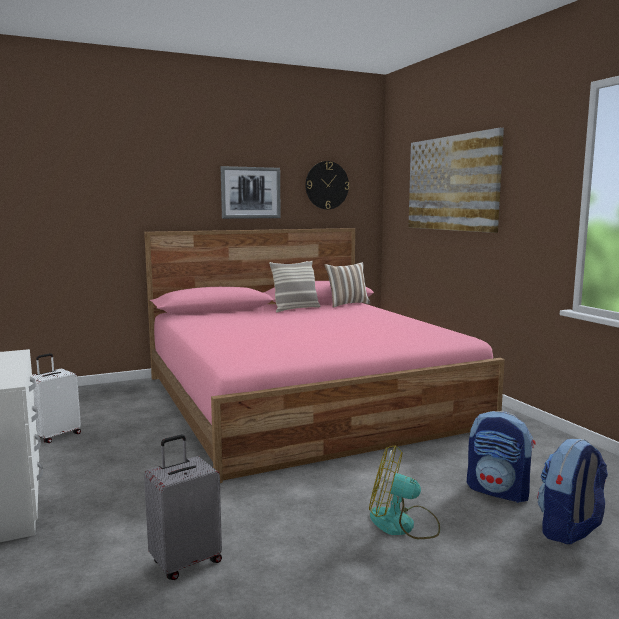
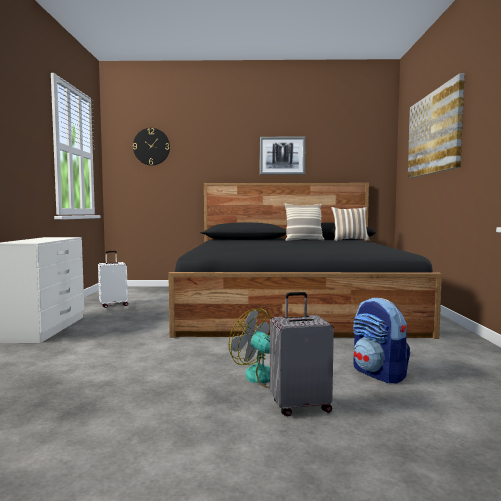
camera: 25 degrees right, 5 degrees down
(185, 562) = (97, 368): grey suitcase -> grey suitcase (300, 406)
(304, 399) = (292, 306): pink bed -> black bed
(327, 185) = (345, 149): wall clock -> wall clock (151, 146)
(569, 530) = (413, 408): backpack -> none

